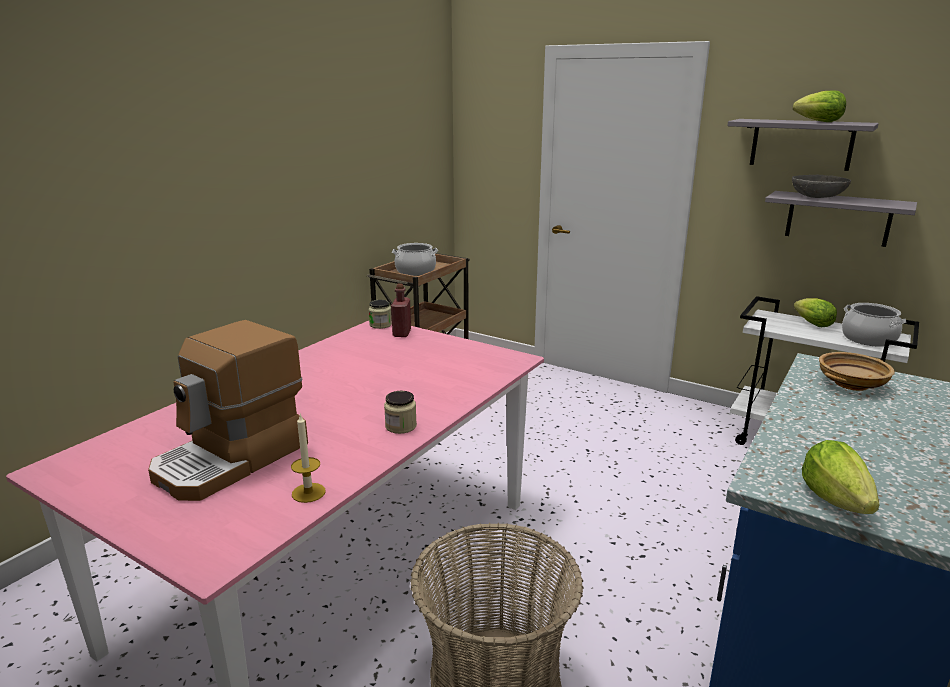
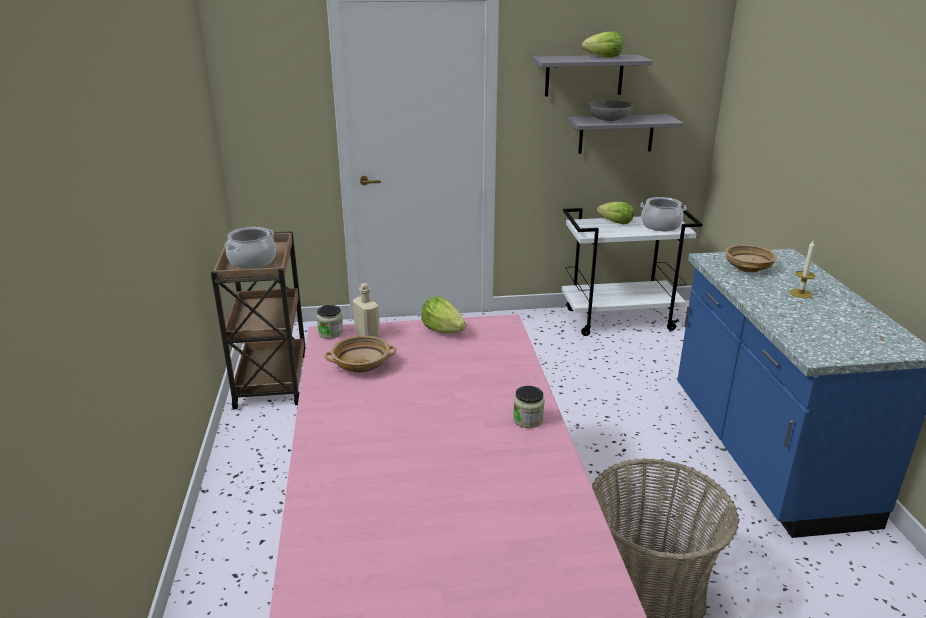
camera: 40 degrees left, 5 degrees up
(232, 459) = (457, 516): coffee machine -> none
(308, 492) = (566, 506): candle -> candle (800, 293)
(361, 349) = (362, 365): none -> beige bowl
(402, 333) = (367, 334): red bottle -> beige bottle
(835, 500) = (854, 349): lettuce -> lettuce (443, 330)

